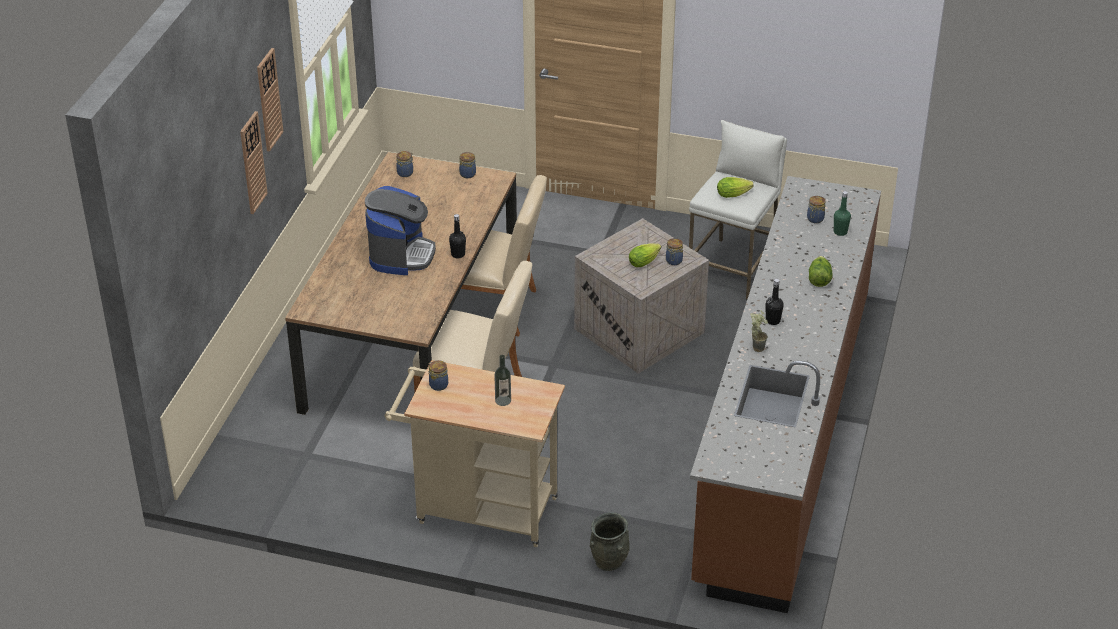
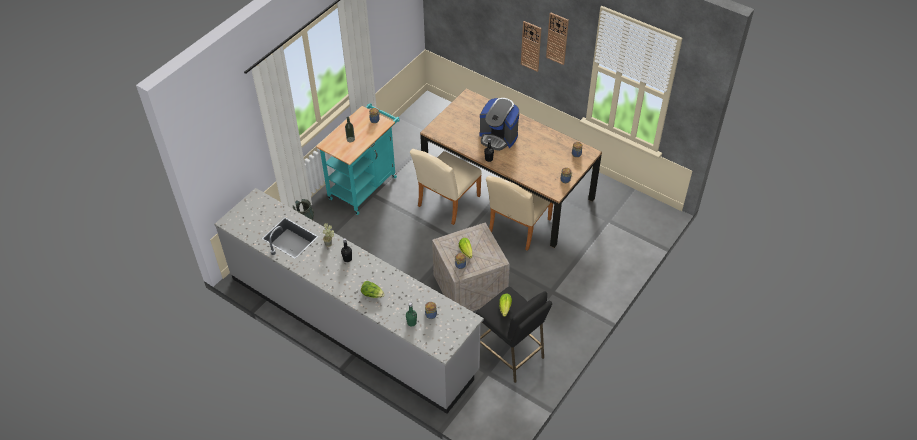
camera: 110 degrees right, 10 degrees up
(478, 509) = (365, 185): beige cart -> turquoise cart
(733, 268) = (510, 354): white stool -> black stool
(782, 435) = (352, 323): brown counter -> grey counter

